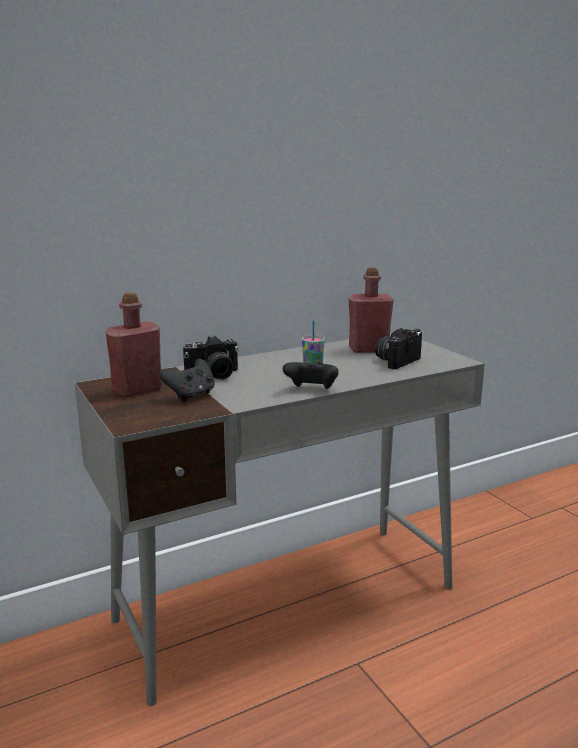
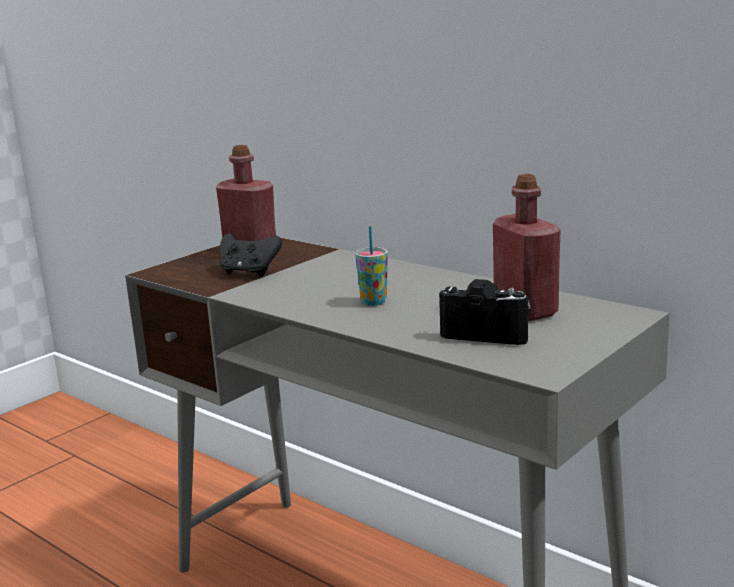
camera: 70 degrees right, 0 degrees up
(214, 375) = (322, 266): camera -> none
(311, 390) = (308, 312): black game controller -> none

